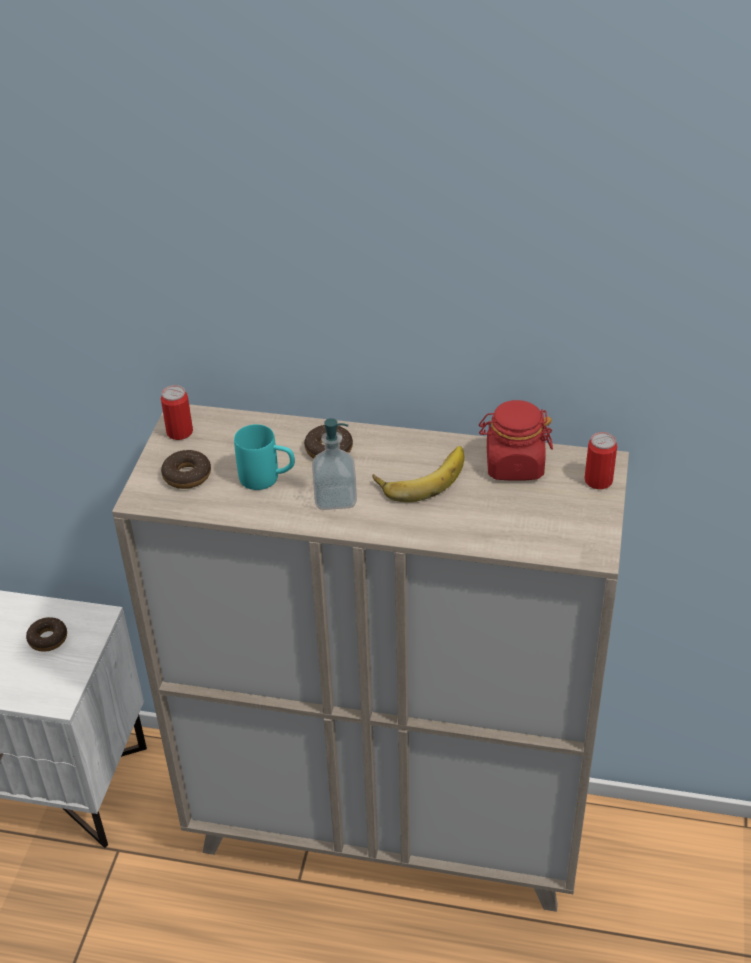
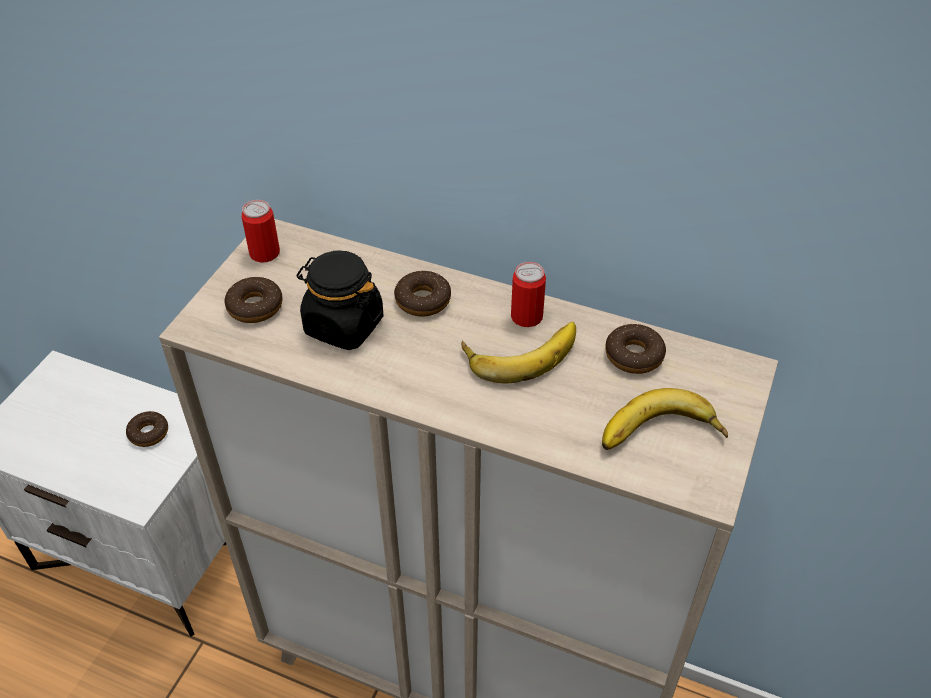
camera: 10 degrees right, 5 degrees up
(268, 479) = (343, 325): turquoise mug -> black jar
(335, 498) = (412, 363): soap dispenser -> none
(514, 465) = (634, 355): red jar -> donut
(549, 521) = (661, 436): none -> banana
(598, 481) = (733, 393): can -> can (526, 317)

